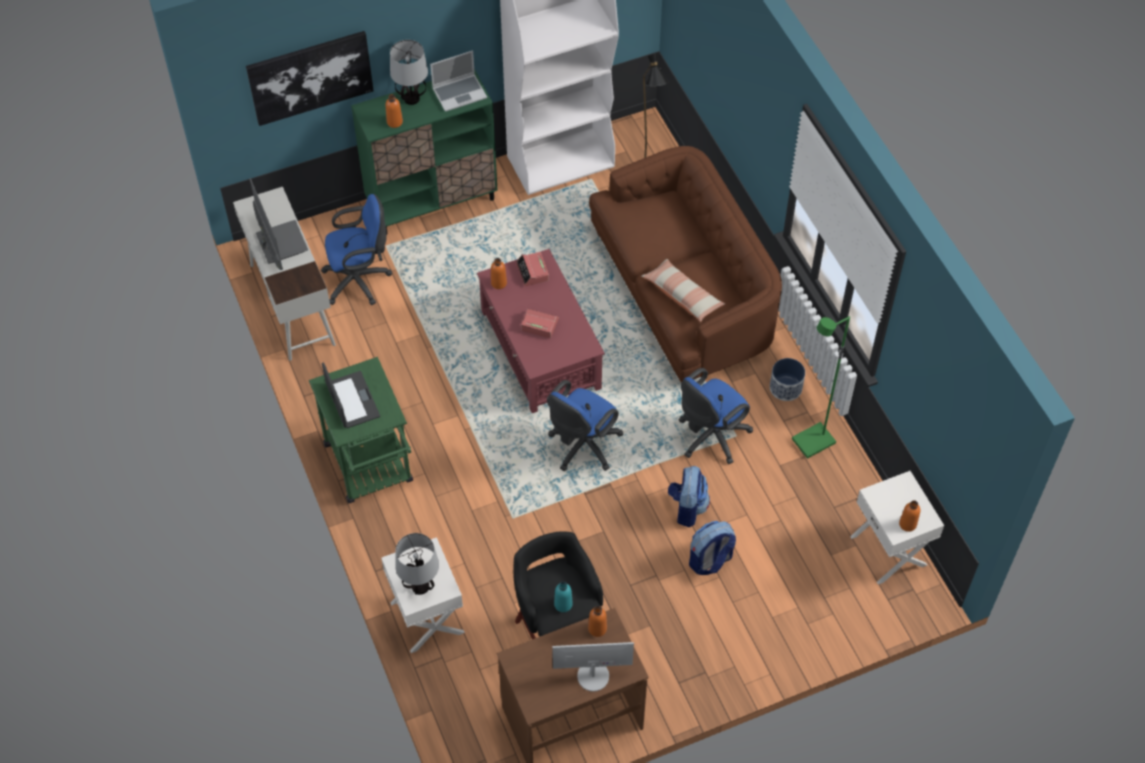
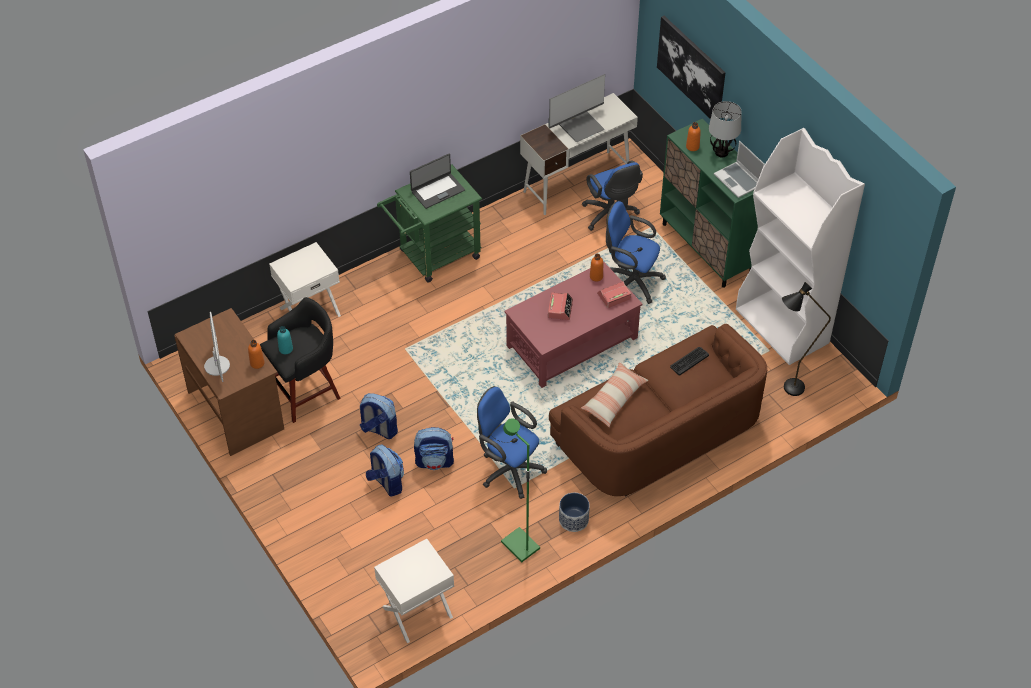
camera: 80 degrees right, 5 degrees down
(420, 586) = (295, 267): table lamp -> none
(582, 447) = (480, 383): blue office chair -> blue office chair (630, 281)
(631, 560) = (379, 429): none -> backpack
(642, 221) = (689, 361): none -> keyboard
(907, 524) = (397, 576): orange bottle -> none

